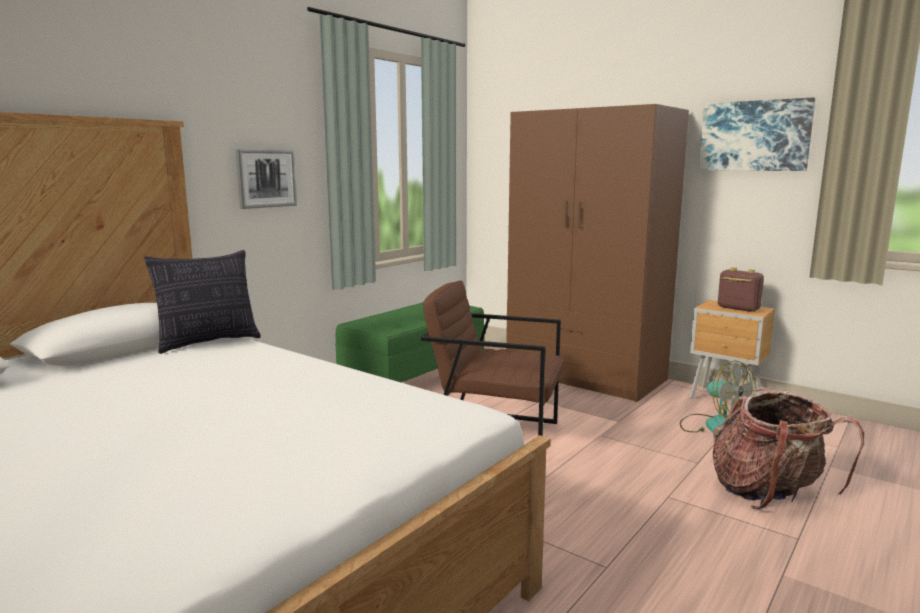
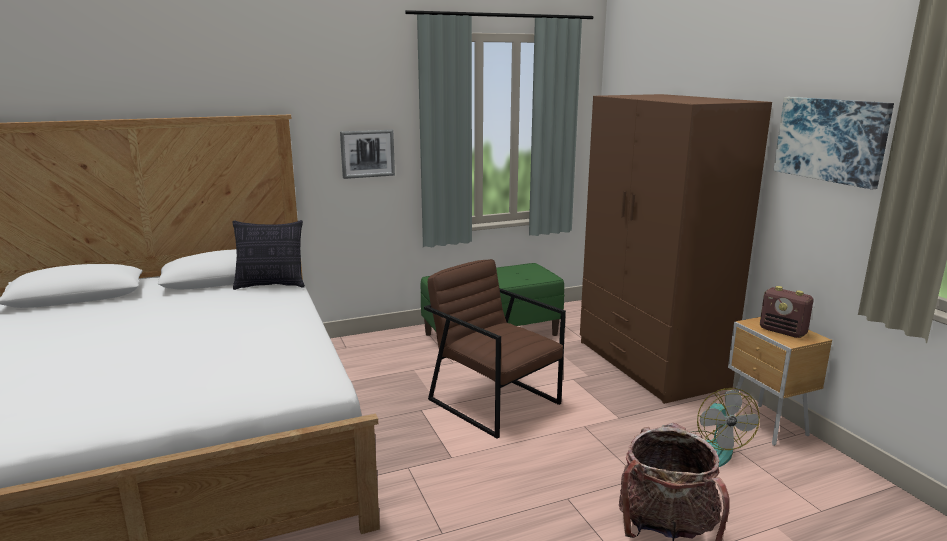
camera: 30 degrees right, 5 degrees up
(737, 308) = (783, 331): radio -> radio turned 150 degrees clockwise

